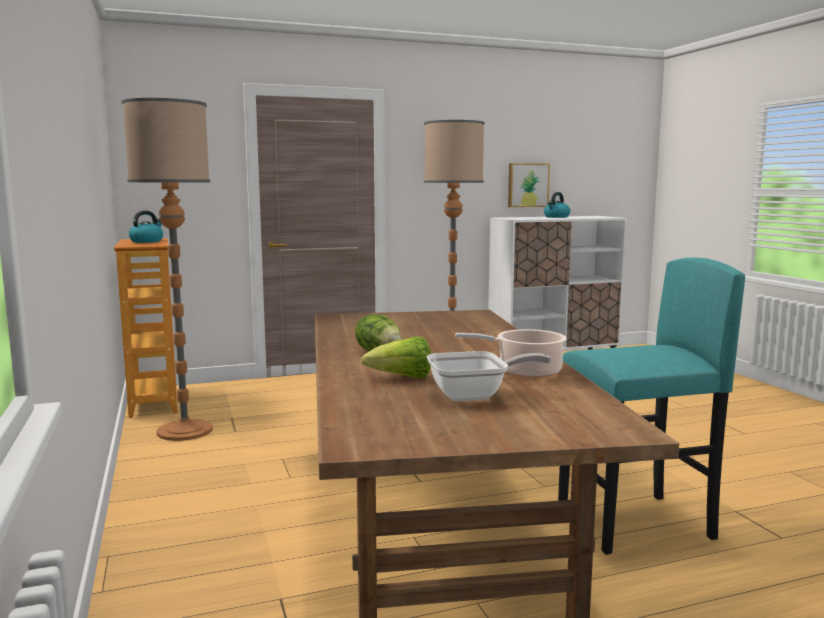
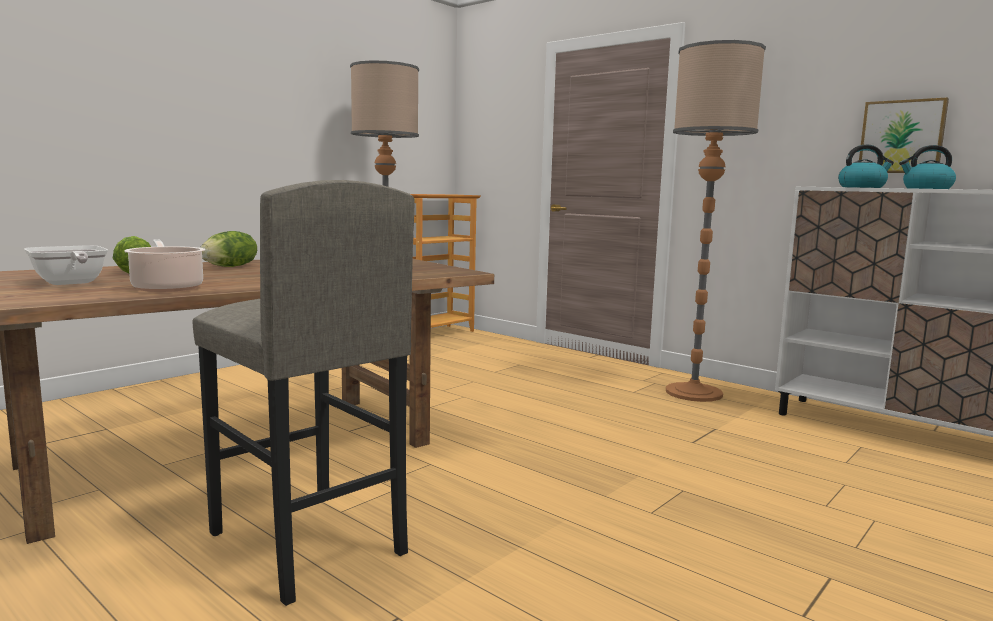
camera: 60 degrees right, 0 degrees up
(147, 241) = (443, 194): kettle -> kettle (862, 187)
(635, 523) = (306, 544): turquoise stool -> grey stool

